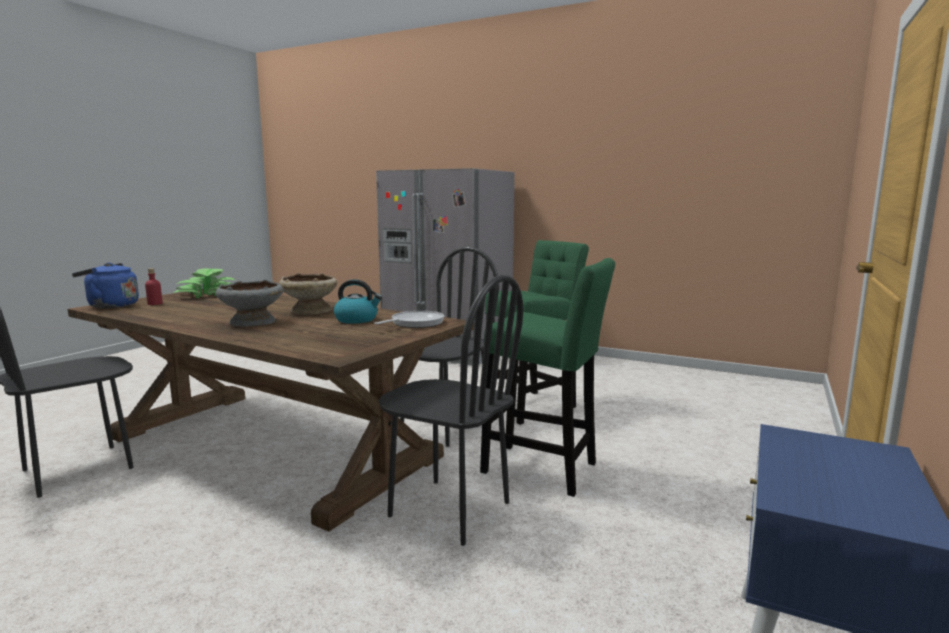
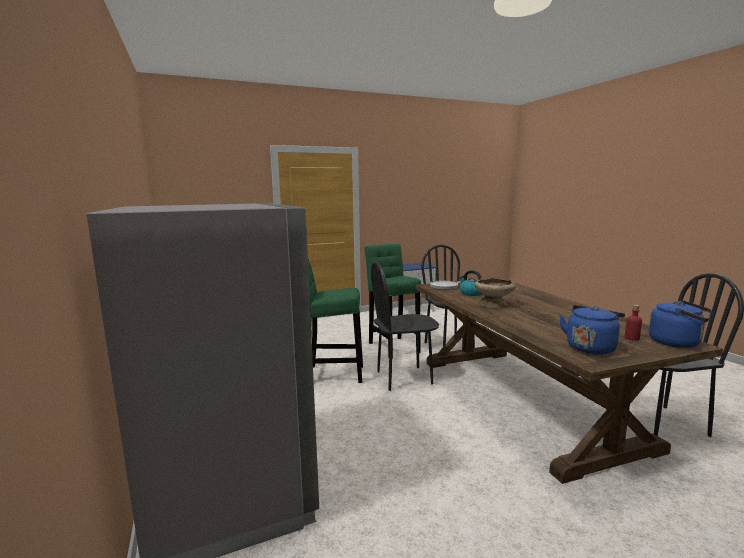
camera: 140 degrees left, 0 degrees up
(206, 294) = (590, 347): potted plant -> blue kettle
(252, 322) = (532, 301): grey bowl -> none

